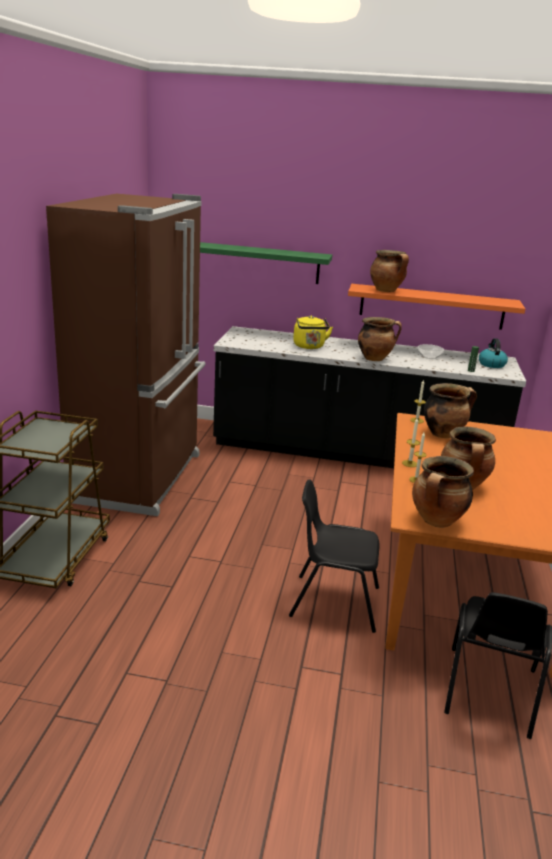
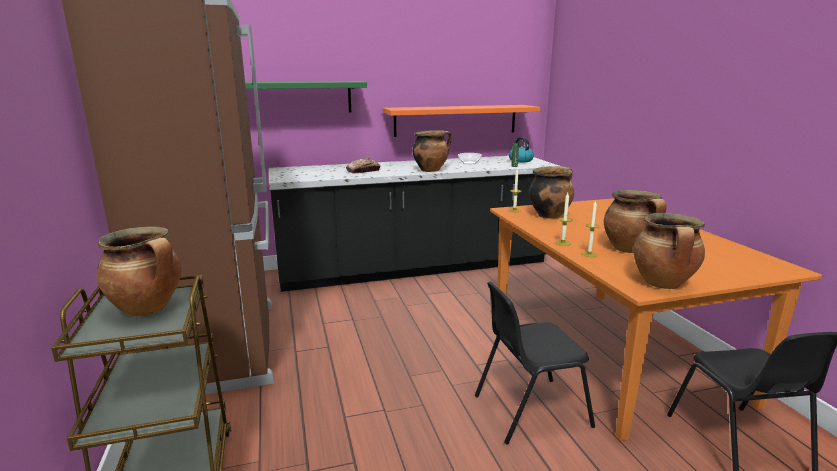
camera: 25 degrees left, 5 degrees down
(309, 347) = (363, 171): yellow kettle -> bread
(387, 291) = (421, 108): cooking pot -> cooking pot (149, 309)

